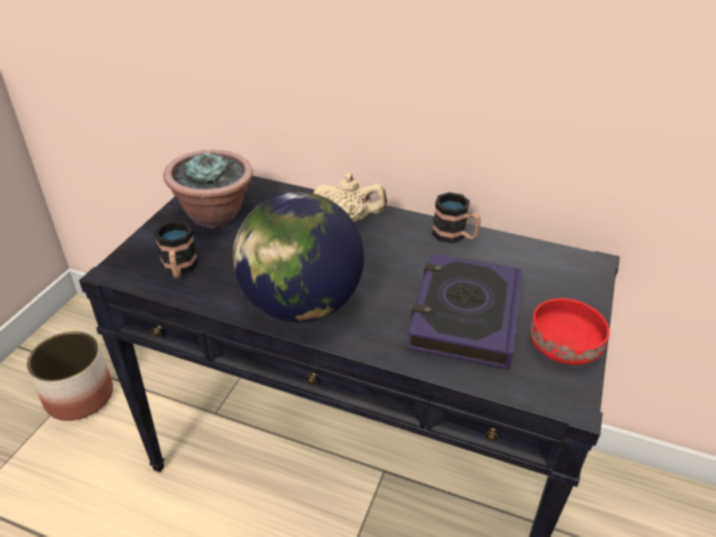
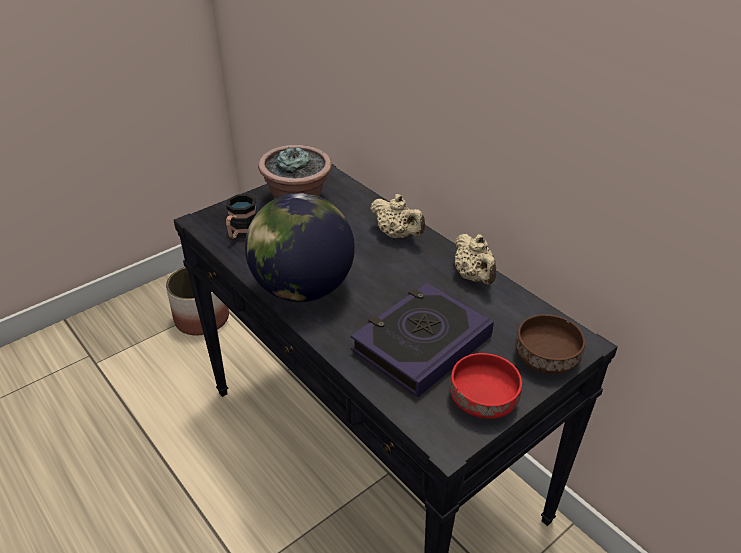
camera: 30 degrees right, 0 degrees up
(455, 236) = (474, 277): mug -> beige teapot
(576, 288) = (544, 358): none -> brown bowl

